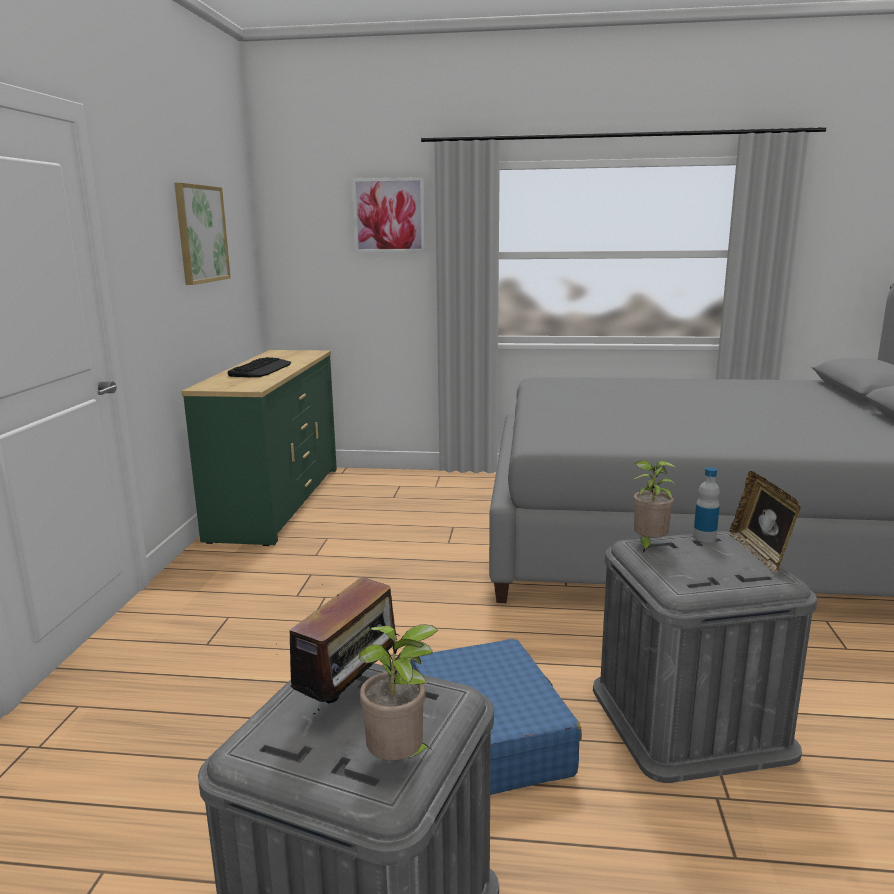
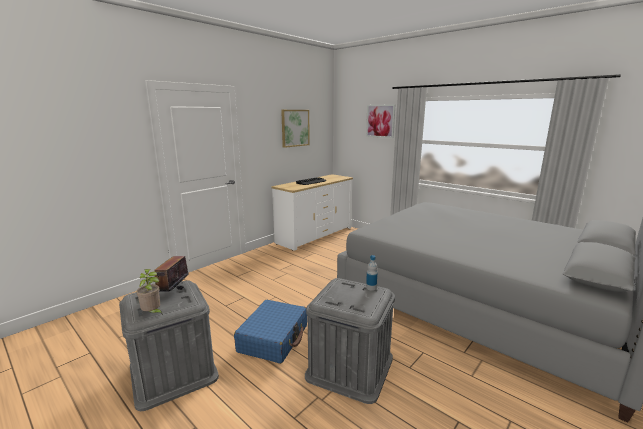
camera: 35 degrees right, 0 degrees up
(276, 502) = (314, 235): green dresser -> white dresser
(351, 694) = (173, 292): radio -> radio turned 120 degrees clockwise
(648, 545) = (343, 283): potted plant -> none
(760, 553) = (381, 301): picture frame -> none

